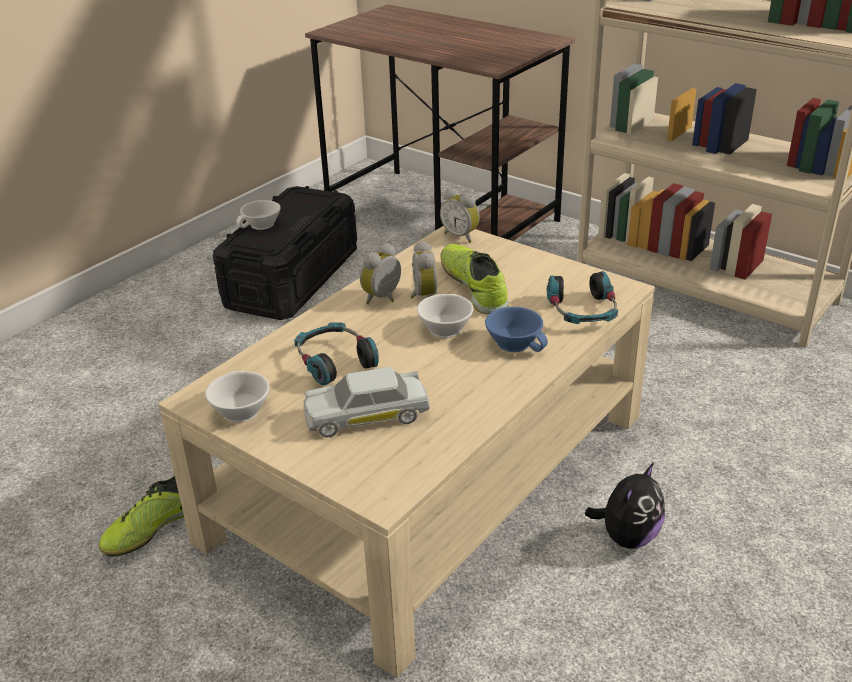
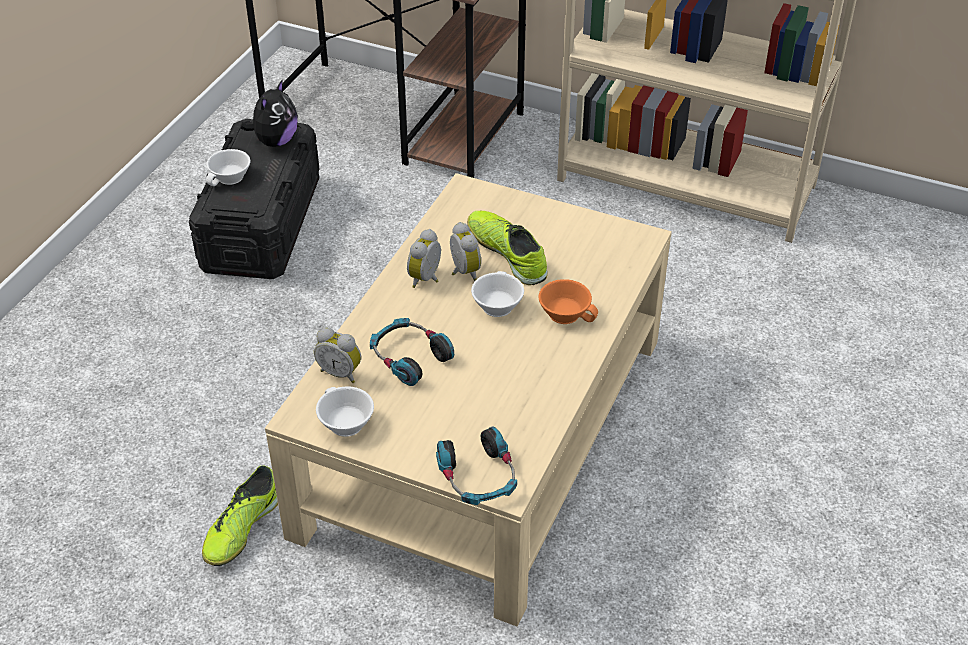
camera: 15 degrees left, 10 degrees up
(367, 415) = (462, 410): white toy car -> none
(461, 236) = (473, 192): alarm clock -> alarm clock (341, 372)
(516, 342) = (566, 313): blue cup -> orange cup
(582, 311) = (615, 269): headphones -> headphones (478, 477)
(627, 537) = (674, 464): plush toy -> plush toy (275, 141)

